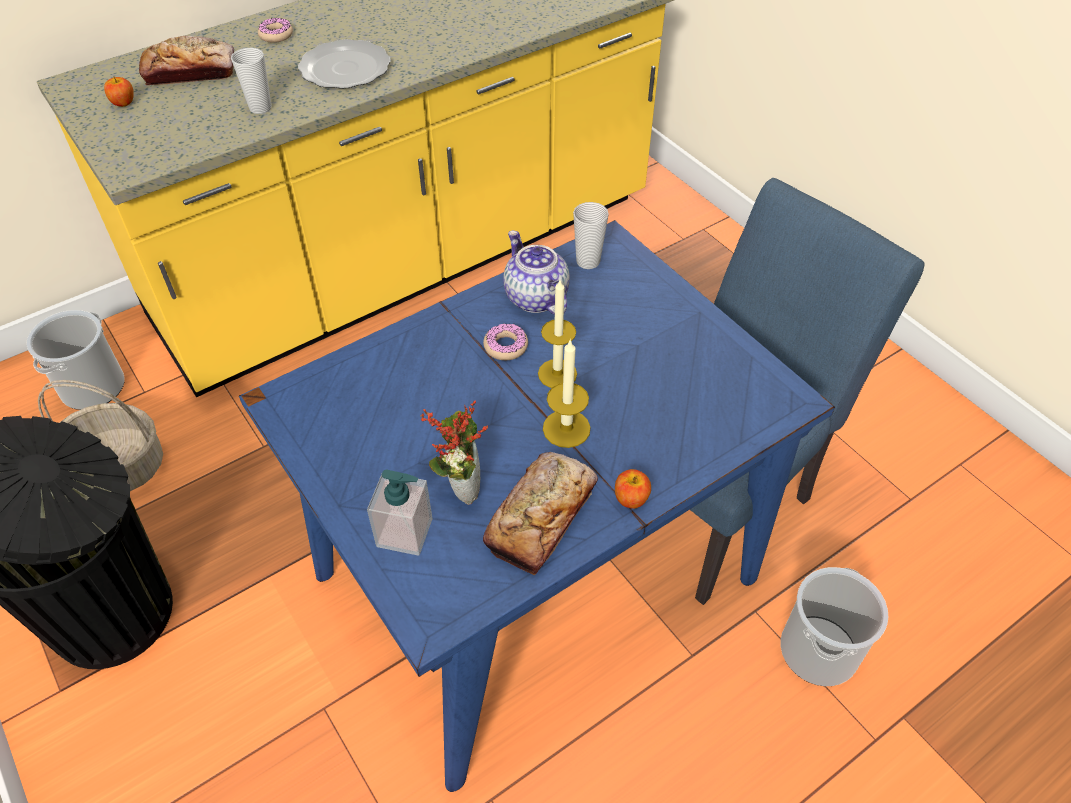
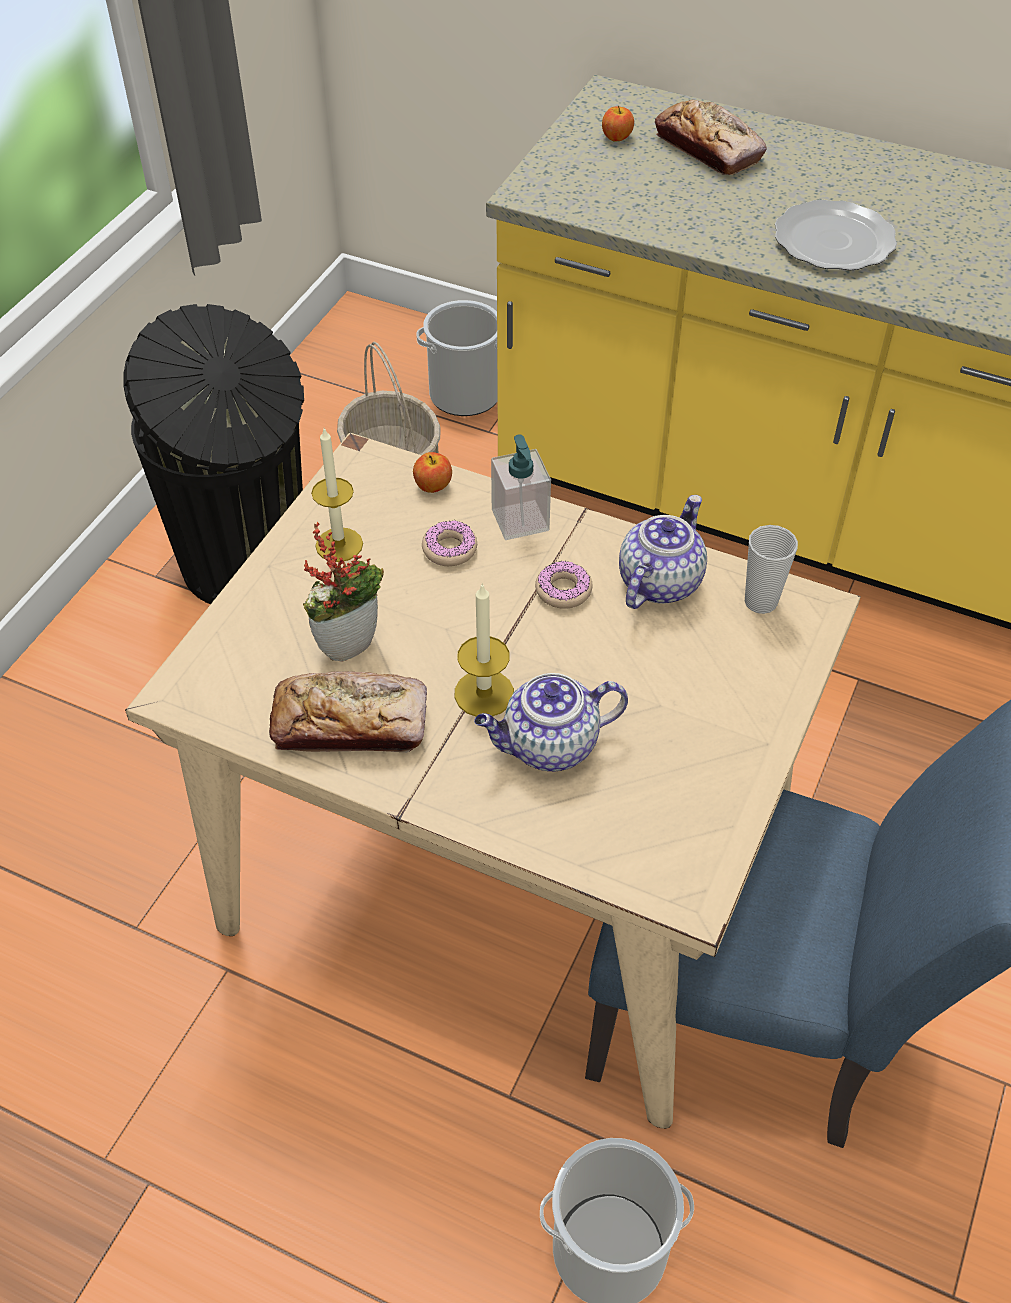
camera: 60 degrees right, 0 degrees up
(260, 108) = (702, 220): cup -> none
(276, 35) = (834, 166): donut -> donut (449, 549)
(405, 532) = (267, 627): soap dispenser -> soap dispenser (520, 520)
(533, 579) = (502, 881): blue dining table -> beige dining table
(557, 374) = (558, 651): candle -> candle (339, 545)
(631, 498) = (425, 791): apple -> apple (433, 485)
(635, 415) = (549, 746): none -> teapot

